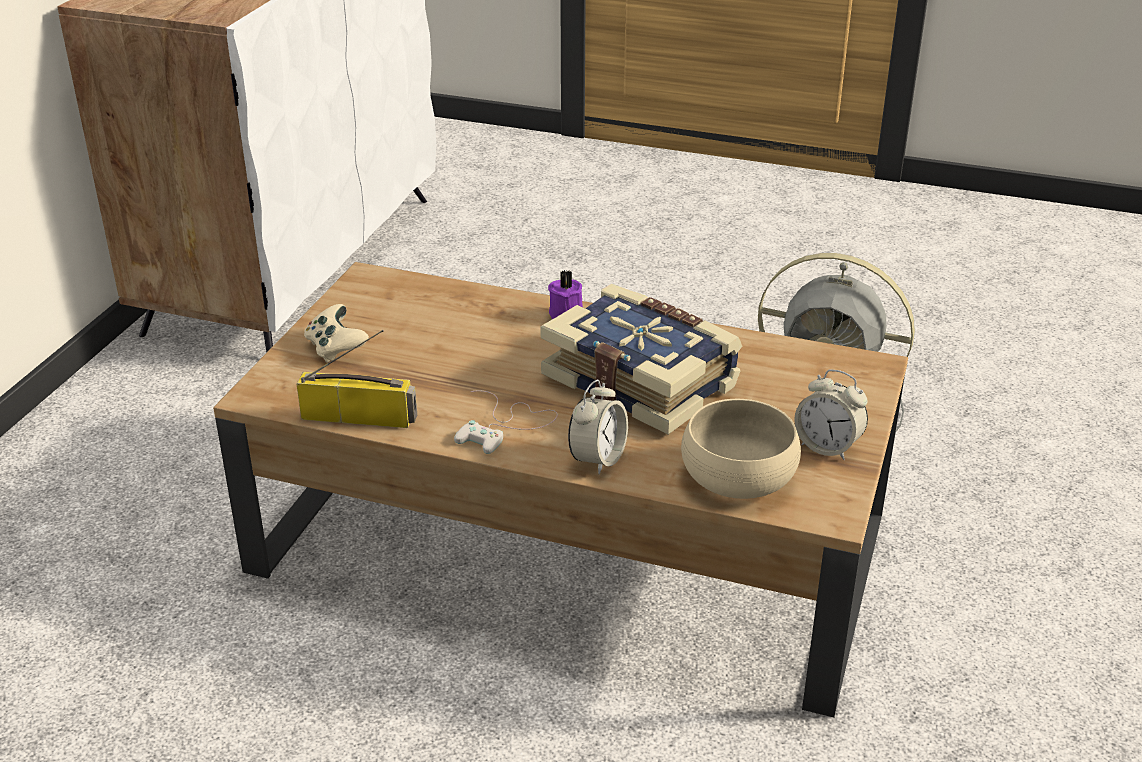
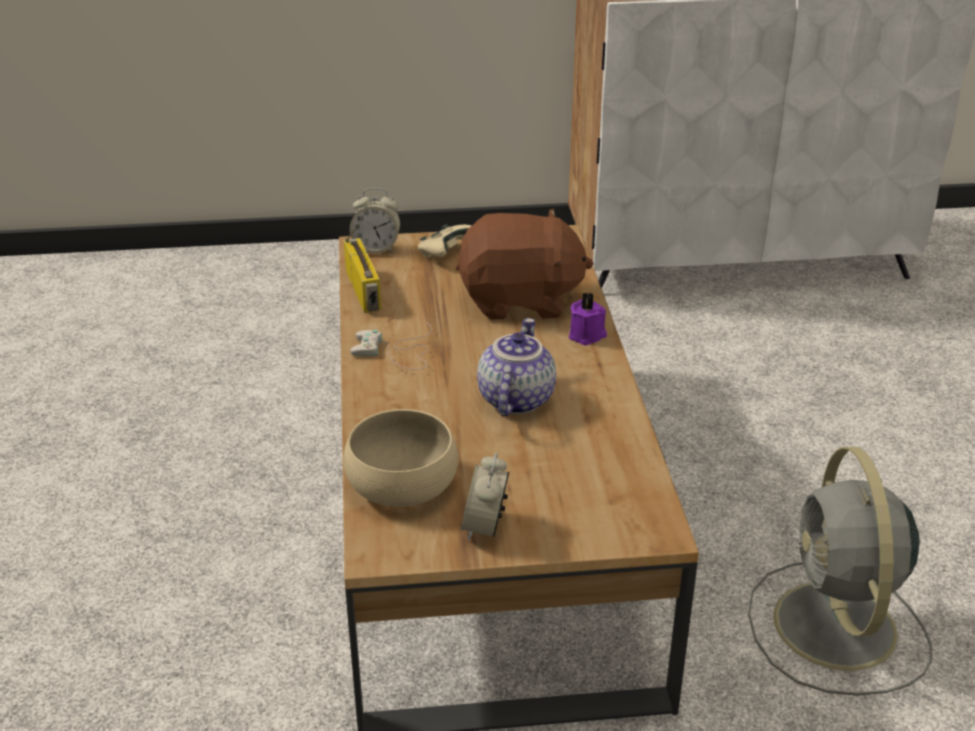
camera: 65 degrees right, 0 degrees up
(472, 331) = (520, 300): none -> brown plush toy
(598, 459) = (380, 406): alarm clock -> alarm clock (376, 248)
(642, 380) = (514, 399): book -> teapot

